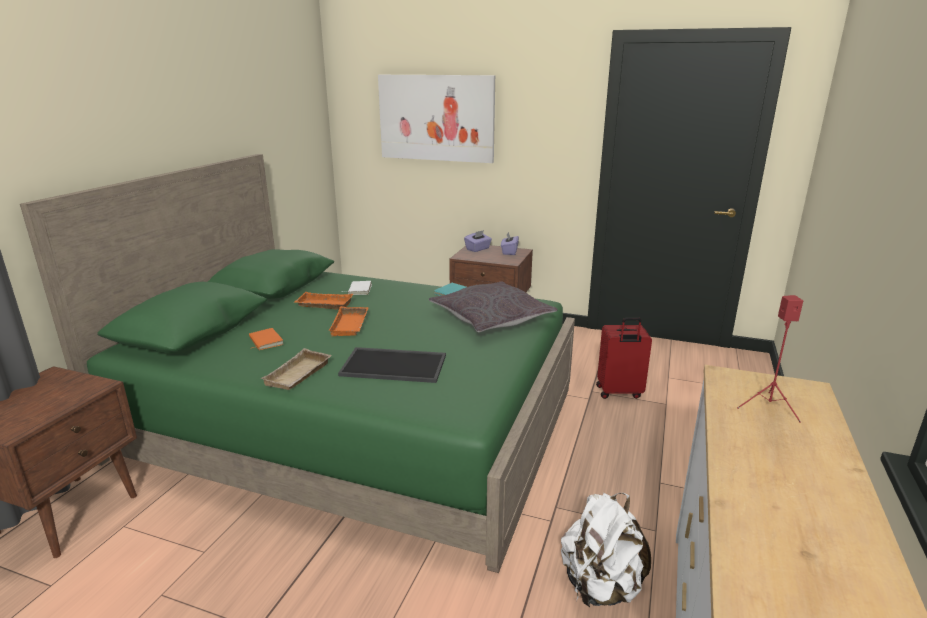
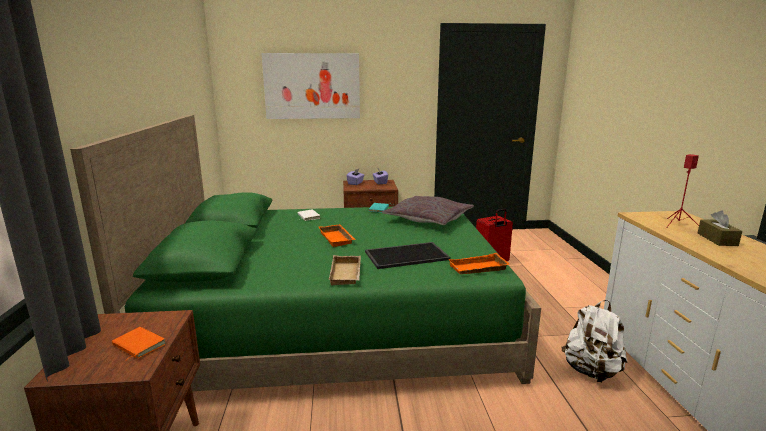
camera: 25 degrees left, 5 degrees down
(264, 341) = (284, 259): orange book -> orange book (137, 346)
(323, 305) = (294, 230): orange tray -> orange tray (478, 269)
(789, 450) = (717, 239): none -> brown tissue box

